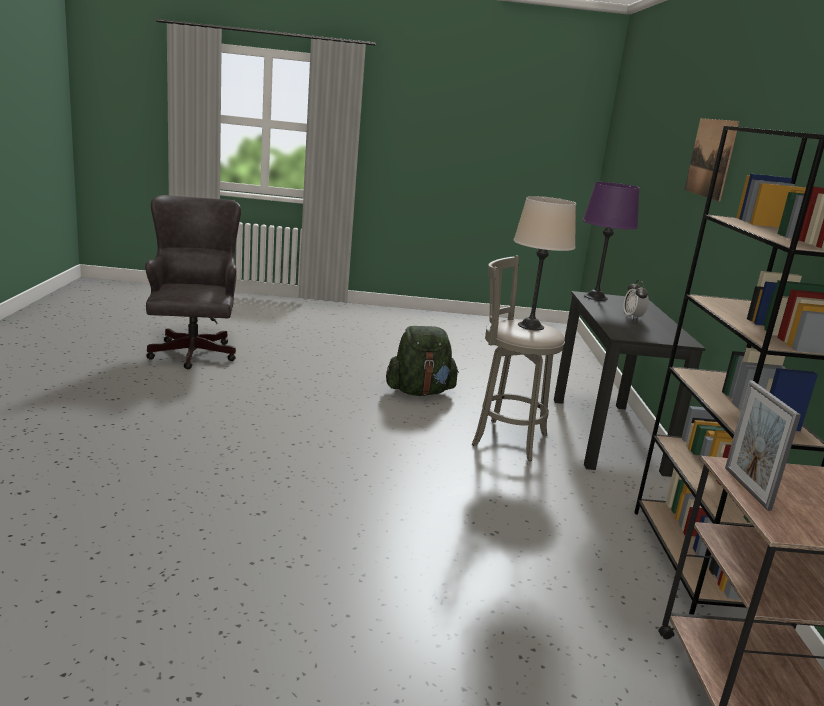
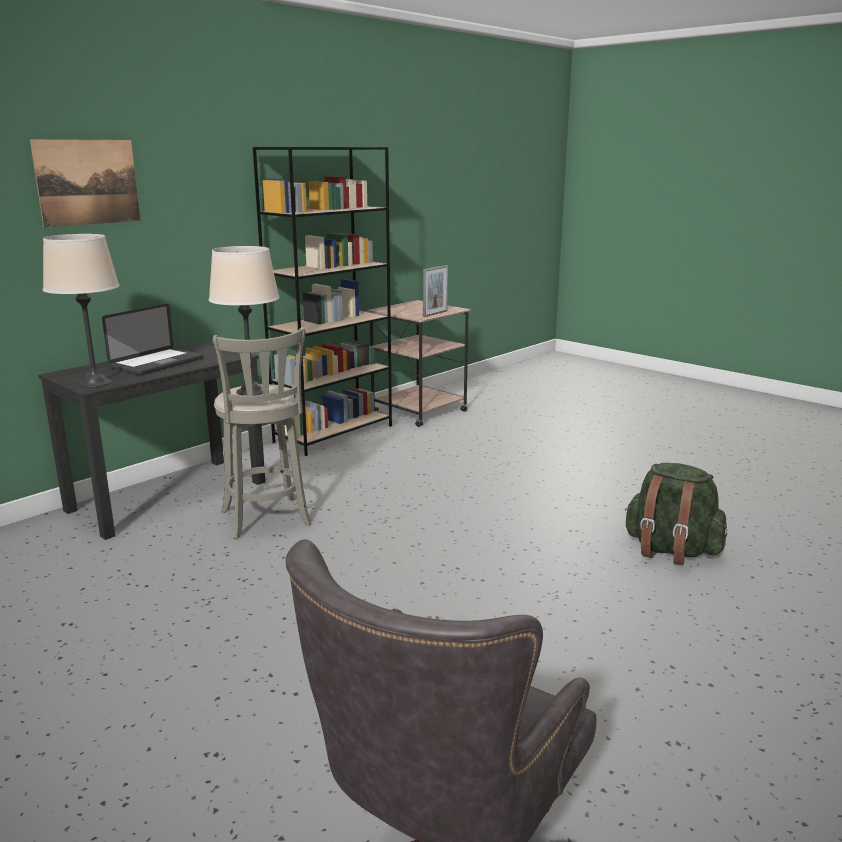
camera: 135 degrees left, 0 degrees up
(420, 392) = (223, 602): green backpack -> green backpack (670, 550)
(596, 297) = (95, 383): purple table lamp -> beige table lamp
(632, 317) = (157, 363): alarm clock -> laptop

